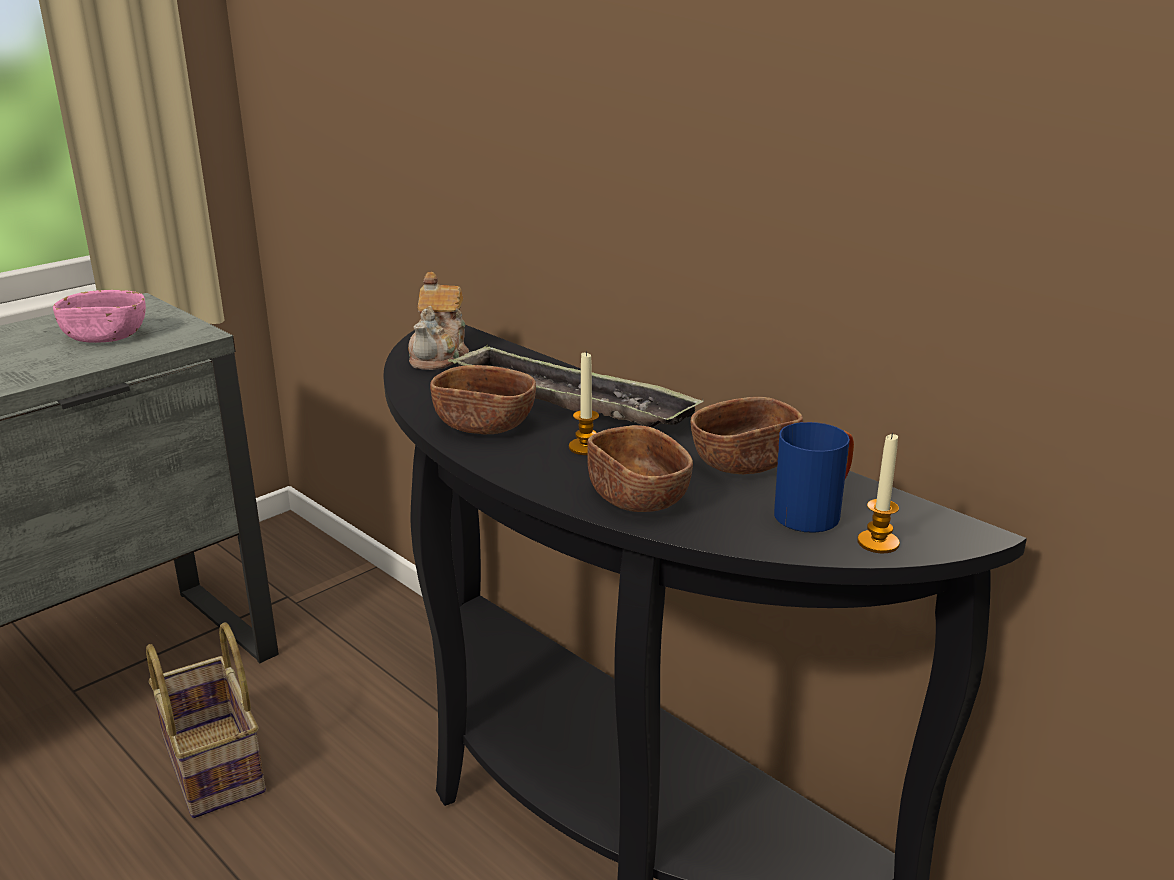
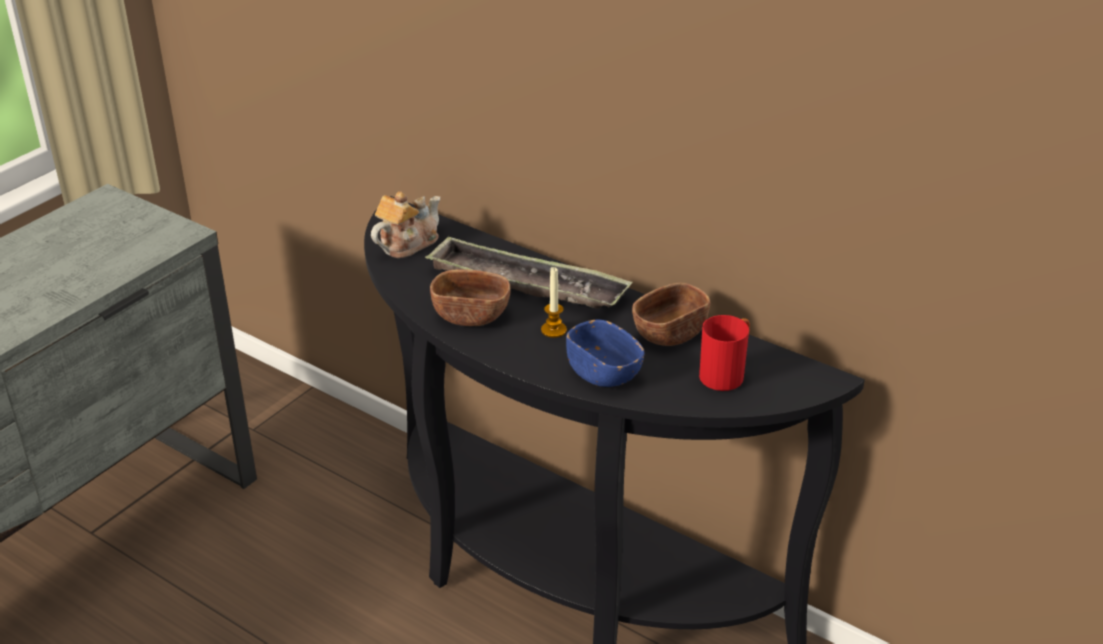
camera: 10 degrees left, 10 degrees up
(105, 337) = (106, 243): pink bowl -> none
(217, 766) = (245, 580): basket -> none
(440, 355) = (407, 243): teapot -> teapot turned 135 degrees counterclockwise
(638, 497) = (604, 373): brown bowl -> blue bowl
(815, 513) = (726, 373): blue mug -> red mug
(878, 543) = (770, 394): candle -> none

